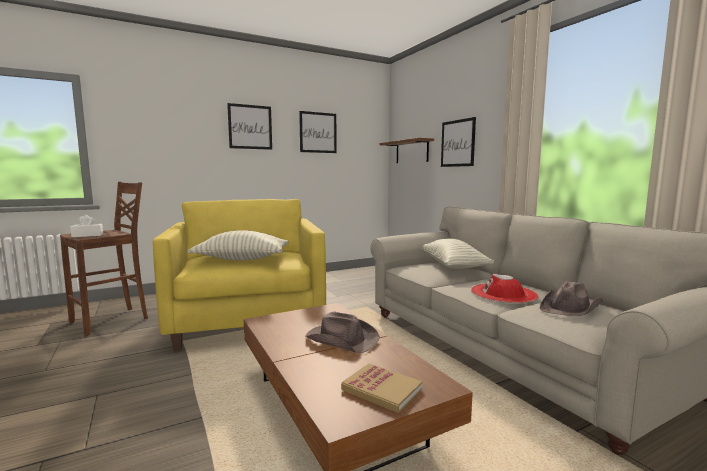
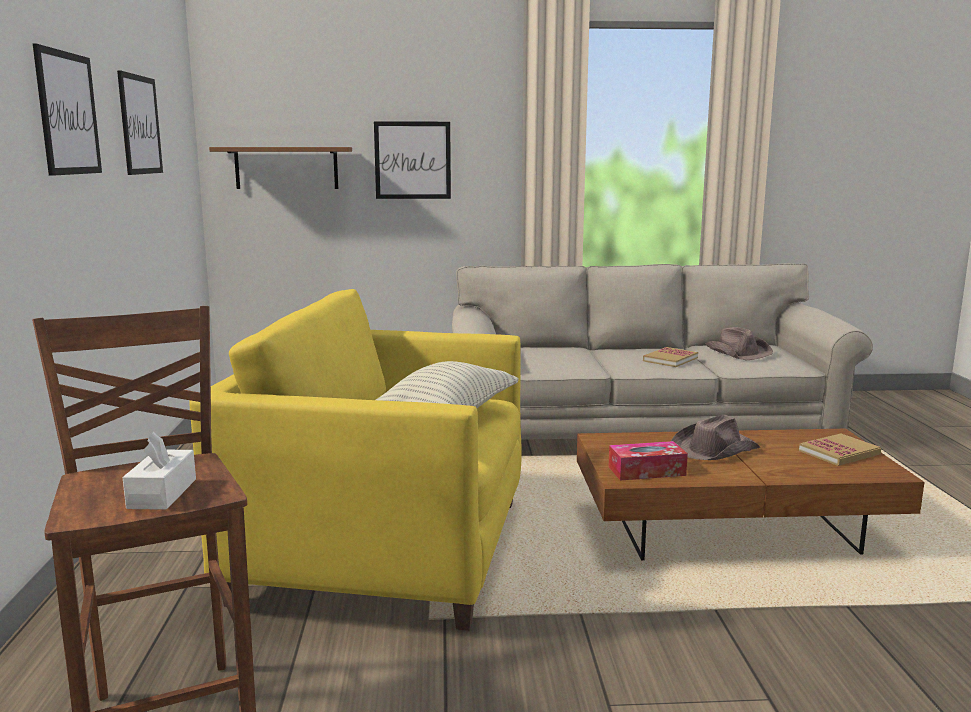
camera: 65 degrees left, 5 degrees up
(279, 325) = (646, 471): none -> tissue box
(452, 266) = (547, 350): pillow -> none
(503, 293) = (670, 359): red hat -> book

